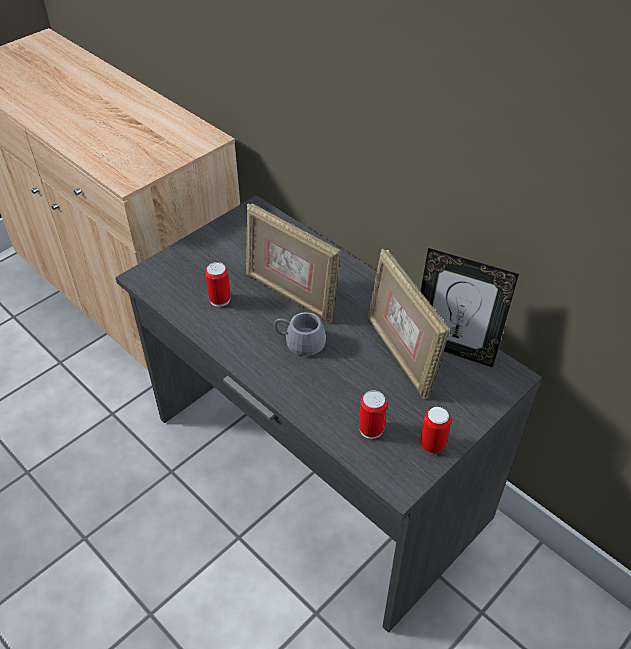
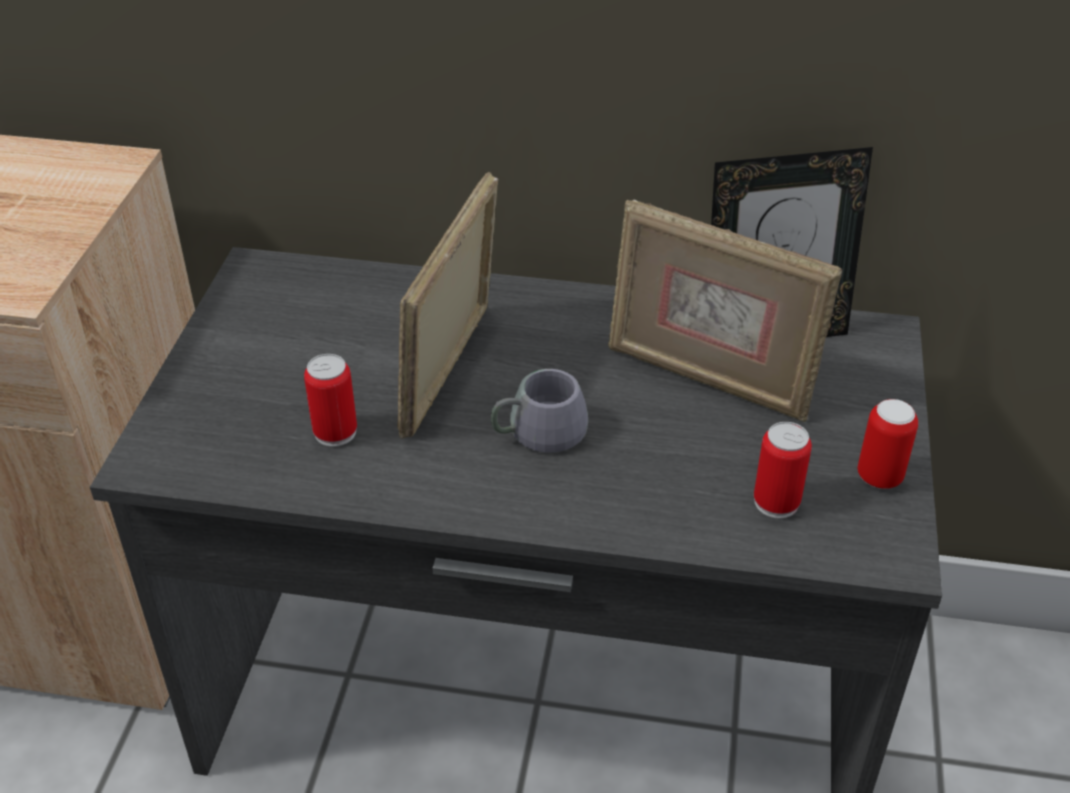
camera: 35 degrees left, 5 degrees down
(290, 295) = (452, 371): picture frame -> picture frame turned 105 degrees clockwise

